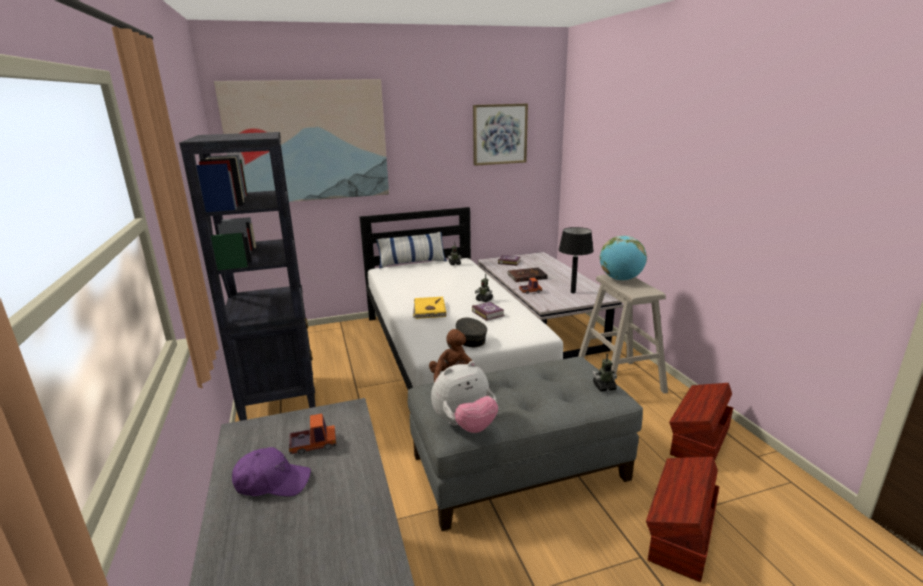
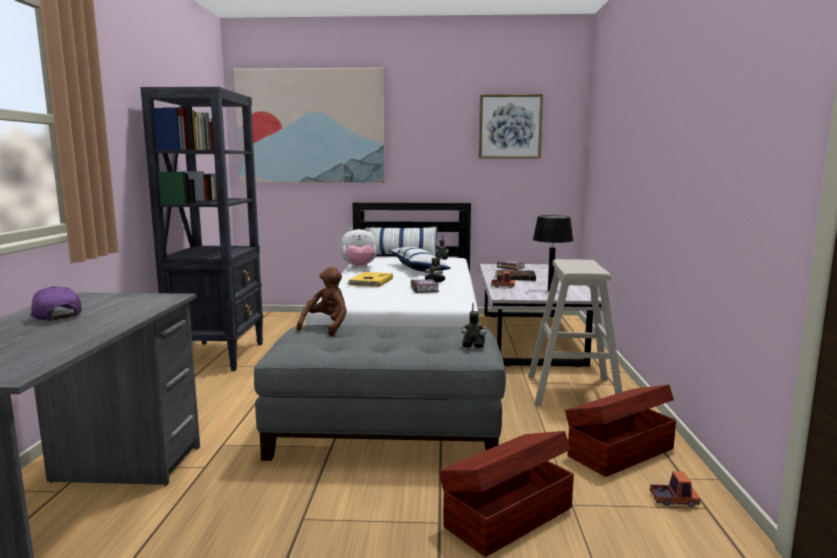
camera: 20 degrees right, 10 degrees down
(272, 482) = (55, 316): purple cap -> purple cap turned 150 degrees counterclockwise
(313, 445) = (114, 306): toy truck -> toy truck (673, 500)
(449, 282) = (418, 268): none -> pillow
(465, 425) = (298, 349): plush toy -> plush toy (359, 268)
(468, 339) = (378, 301): grey cap -> none
(620, 279) = (575, 262): globe -> none

